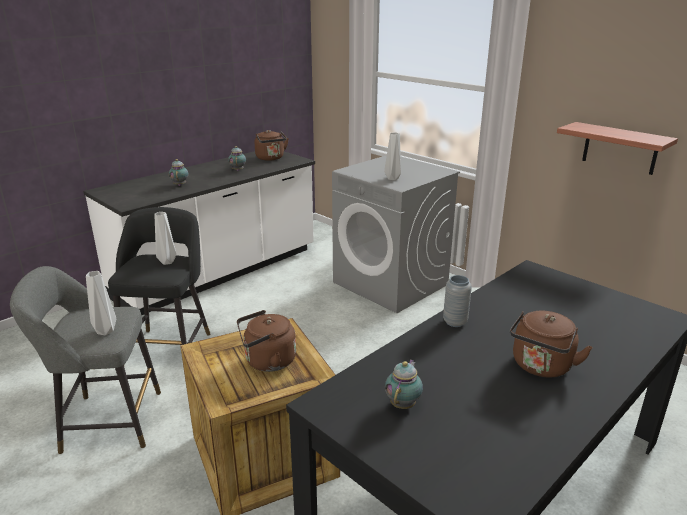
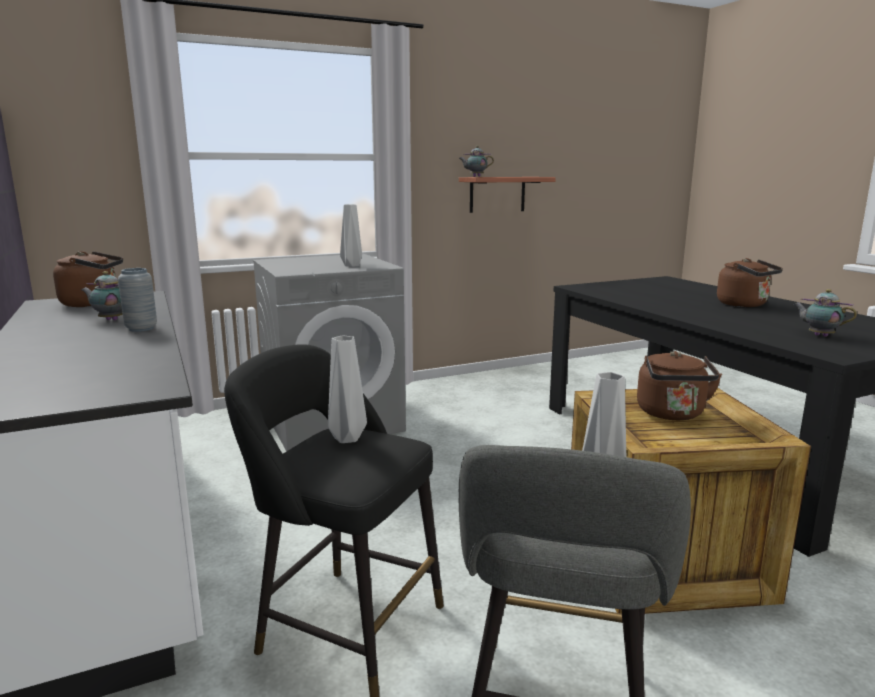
camera: 70 degrees left, 10 degrees down
(180, 185) = (107, 352): teapot -> teapot (475, 176)
(455, 322) = (672, 311): grey vase -> grey vase (141, 329)

